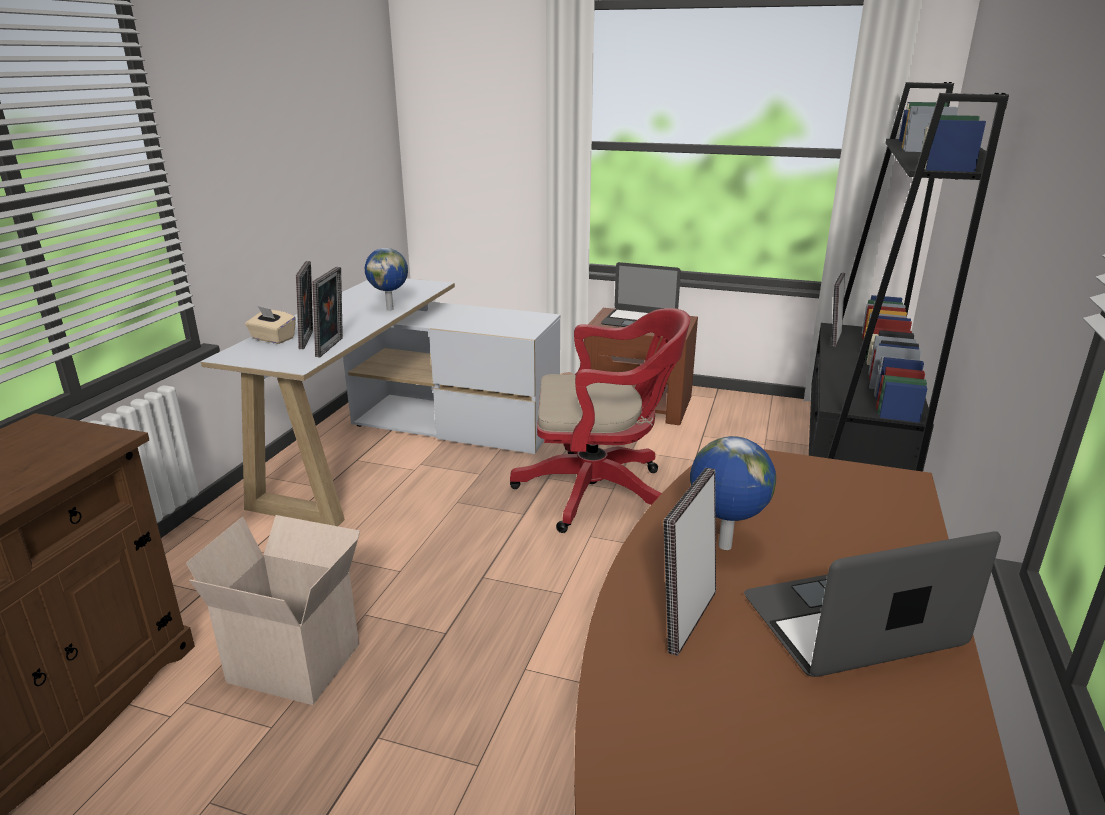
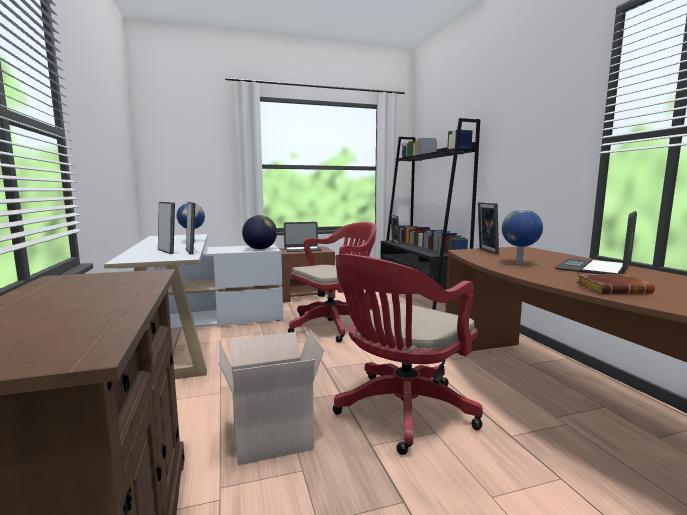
camera: 35 degrees left, 15 degrees down
(273, 339) = (139, 253): beige tissue box -> none
(478, 706) = (400, 412): none -> red office chair
(511, 328) = (260, 249): none -> globe
(666, 712) = (613, 289): none -> brown book
(686, 619) = (557, 276): picture frame -> picture frame (486, 251)

